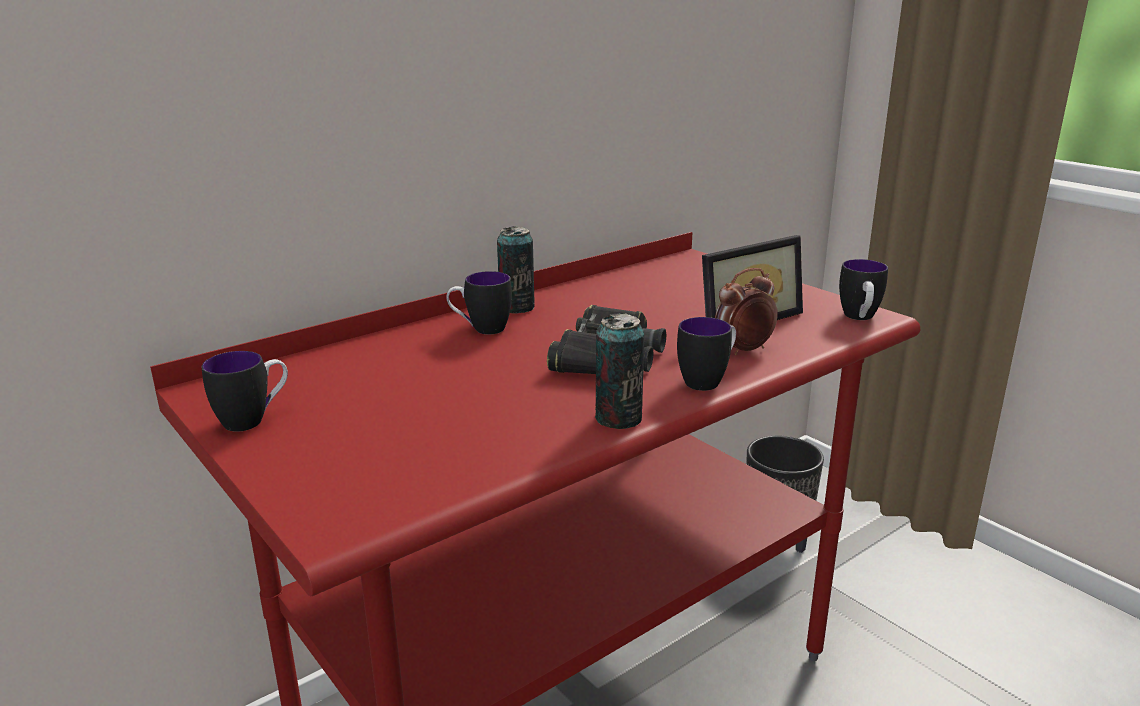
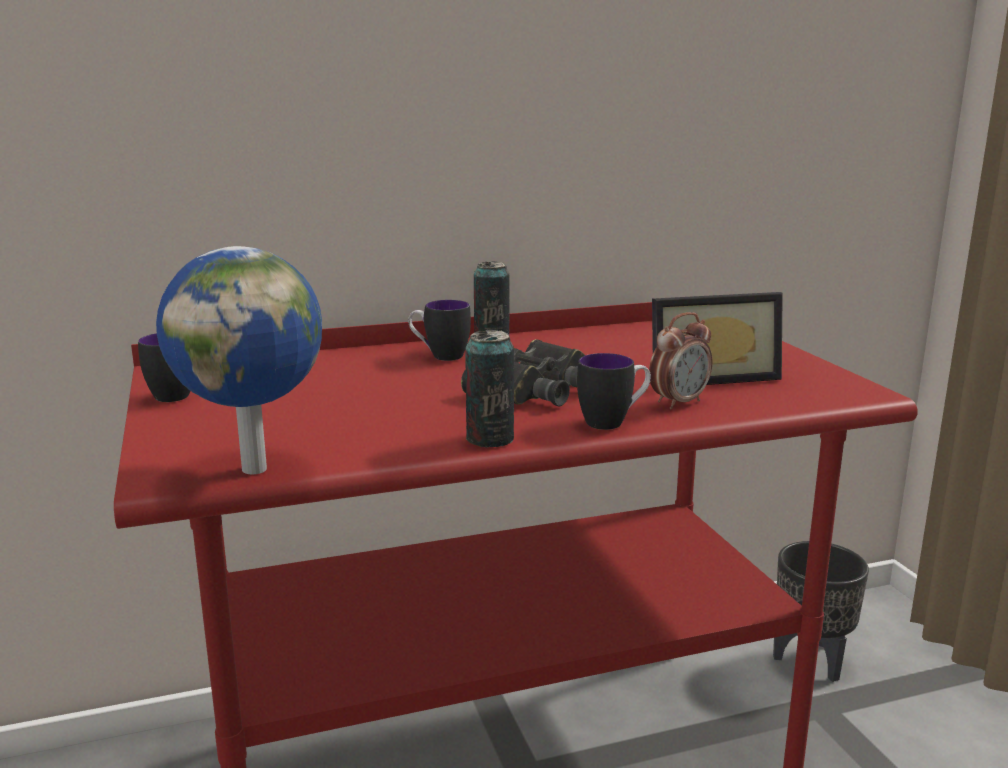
camera: 20 degrees right, 5 degrees down
(423, 495) = (256, 467): none -> globe
(743, 350) = (679, 403): alarm clock -> alarm clock turned 150 degrees clockwise
(859, 318) = (843, 392): mug -> none

